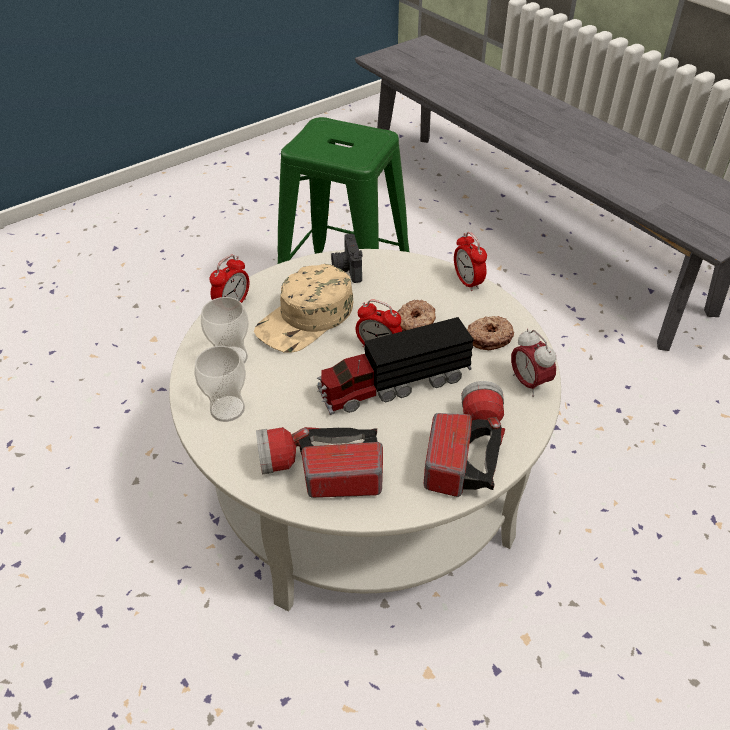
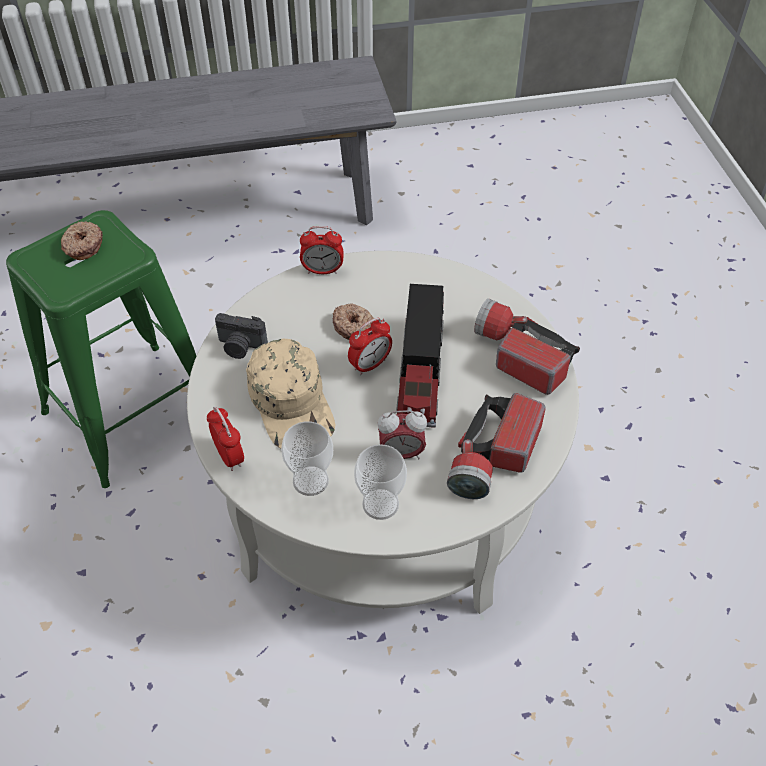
camera: 65 degrees left, 5 degrees up
(489, 337) = (403, 288): donut -> donut (82, 246)
(528, 383) = (469, 288): alarm clock -> alarm clock (401, 453)

